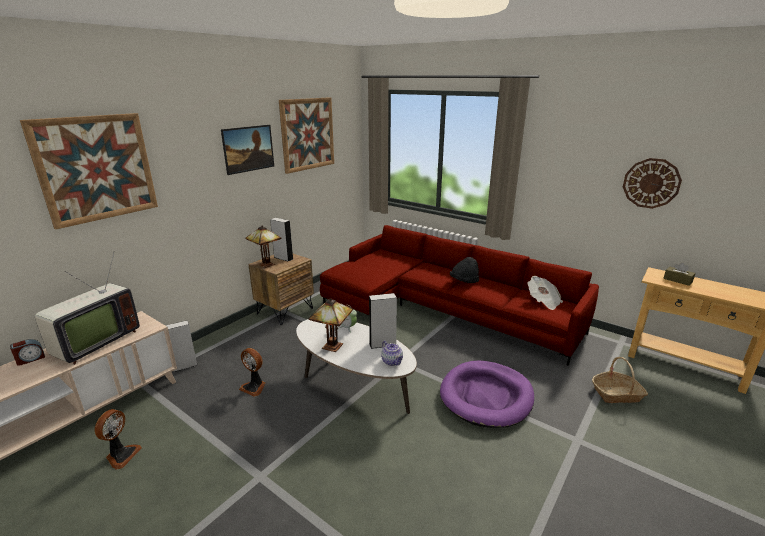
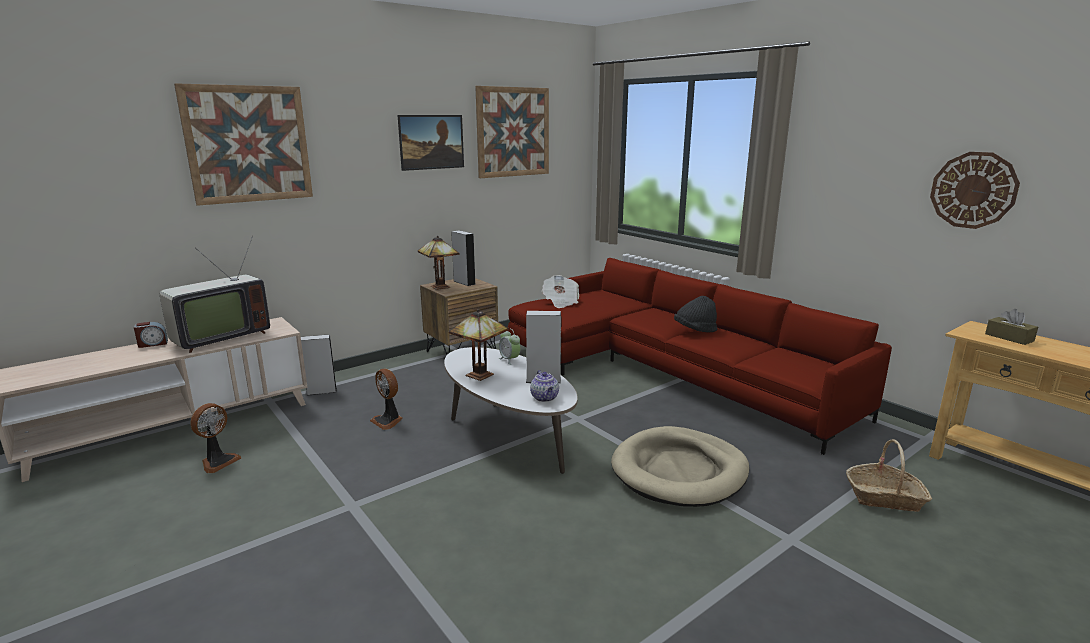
camera: 15 degrees right, 5 degrees down
(486, 396) = (679, 471): purple dog bed -> beige dog bed
(543, 301) = (800, 361): newspaper -> newspaper (560, 302)

